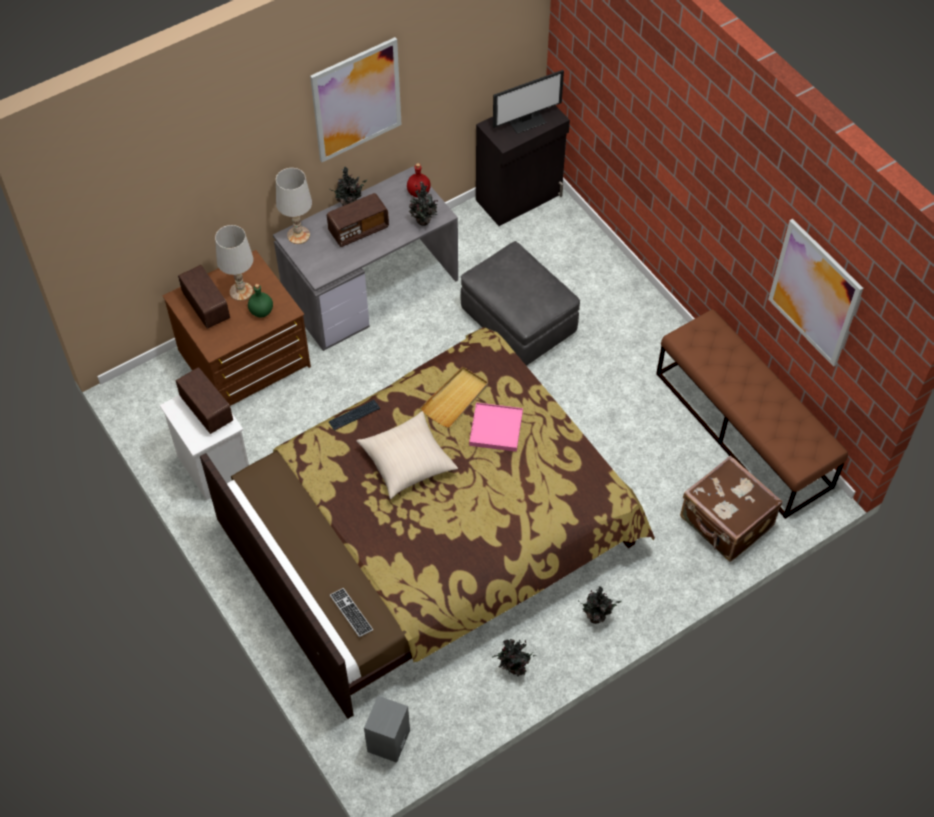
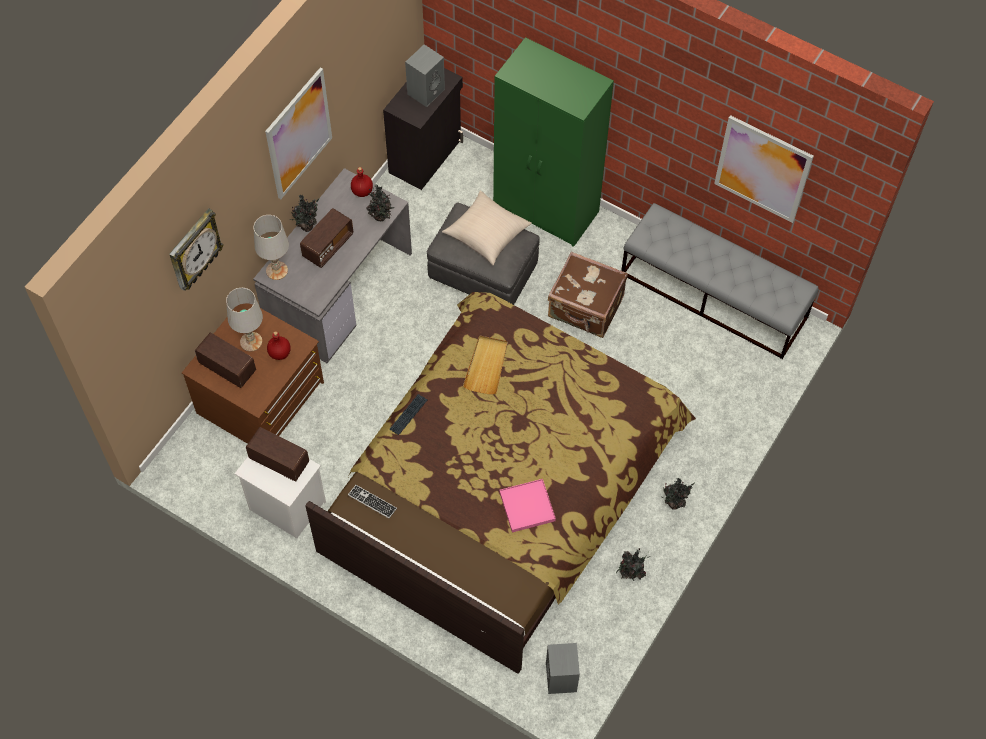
camera: 25 degrees left, 5 degrees up
(196, 167) = (194, 250): none -> wall clock
(262, 312) = (280, 353): green bottle -> red bottle
(351, 613) = (496, 586): keyboard -> keyboard (372, 502)
(407, 462) = (475, 438): beige pillow -> beige pillow (486, 234)
(496, 428) = (534, 379): pink tray -> pink tray (527, 506)
(527, 121) = (426, 91): monitor -> grey speaker
(612, 287) = (546, 210): none -> green wardrobe
(725, 523) = (738, 382): brown suitcase -> brown suitcase (585, 308)
(743, 430) = (714, 296): brown bench -> grey bench

